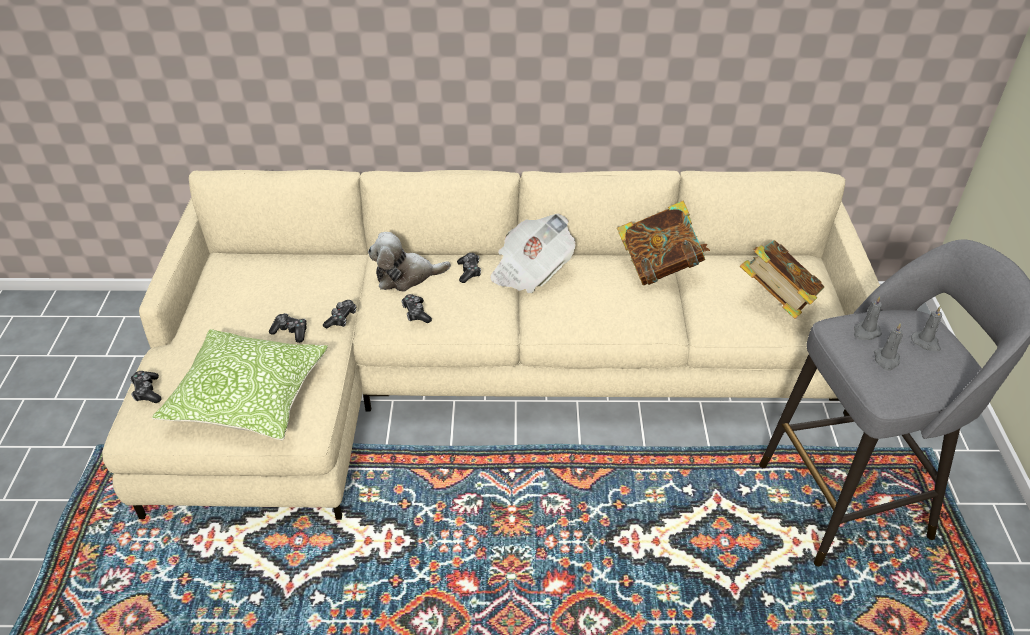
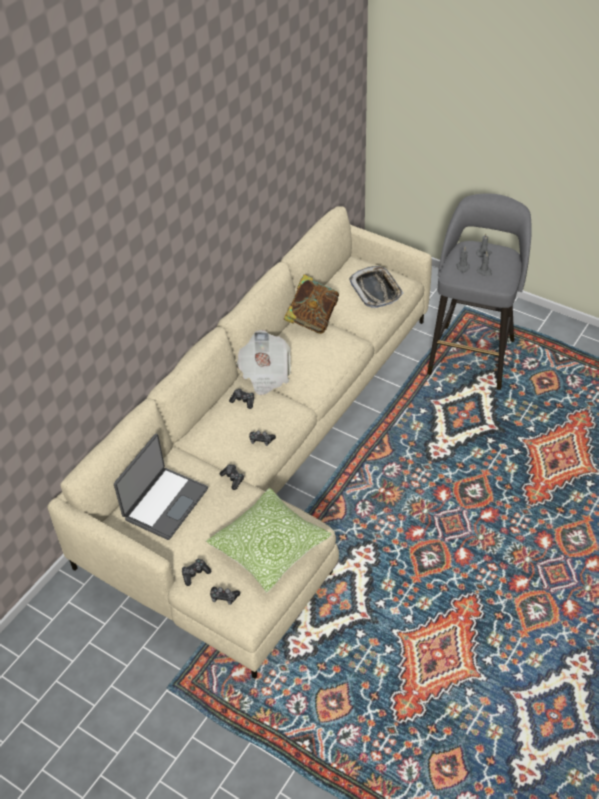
camera: 55 degrees left, 5 degrees up
(265, 281) = (164, 503): none -> laptop
(290, 332) = (227, 507): game controller -> game controller (195, 574)
(406, 276) = (220, 432): plush toy -> none
(776, 301) = (376, 290): book -> tray

